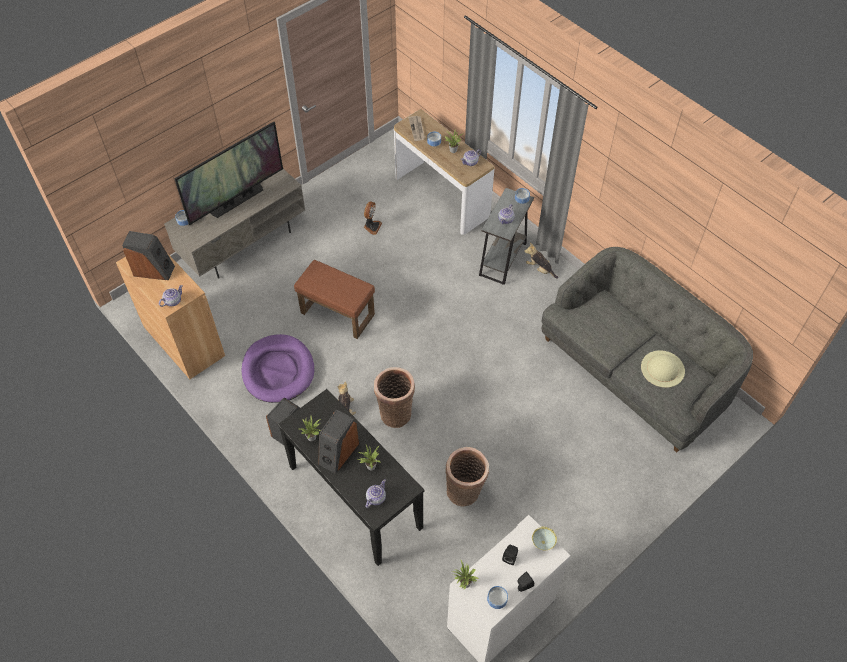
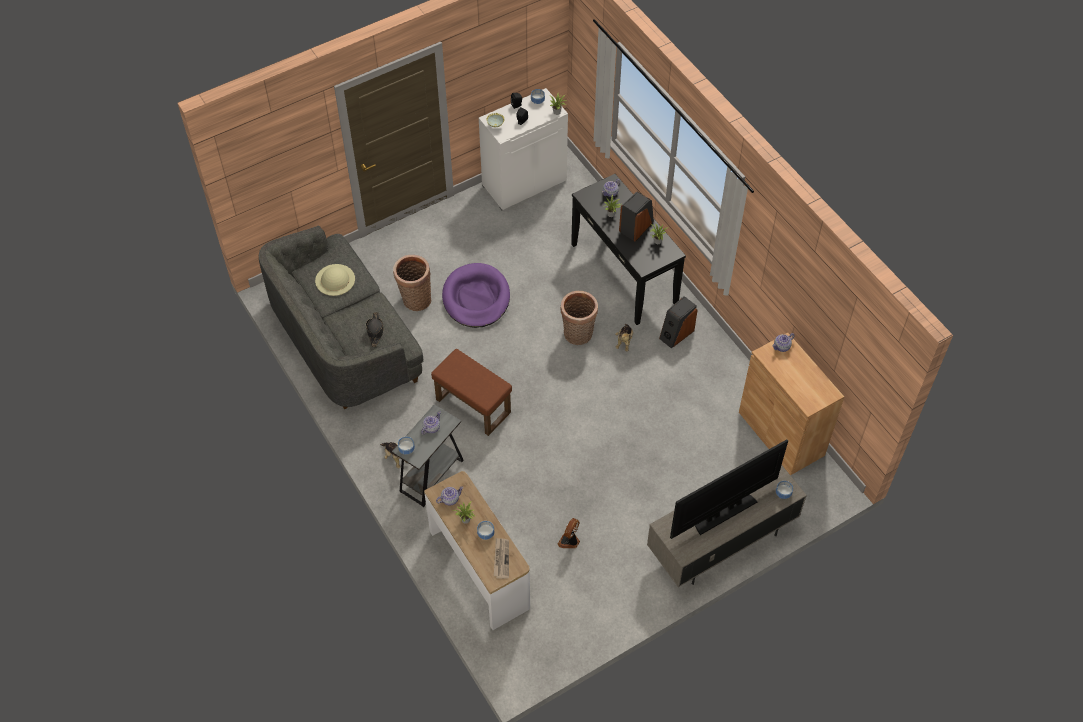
camera: 170 degrees left, 0 degrees up
(154, 270) = (804, 381): speaker -> none
(278, 370) = (685, 389): purple dog bed -> purple dog bed (476, 298)
(336, 314) = (622, 439): brown ottoman -> brown ottoman (474, 406)
(465, 491) = (530, 264): basket -> basket (415, 299)
(596, 320) = (375, 331): none -> black hat

